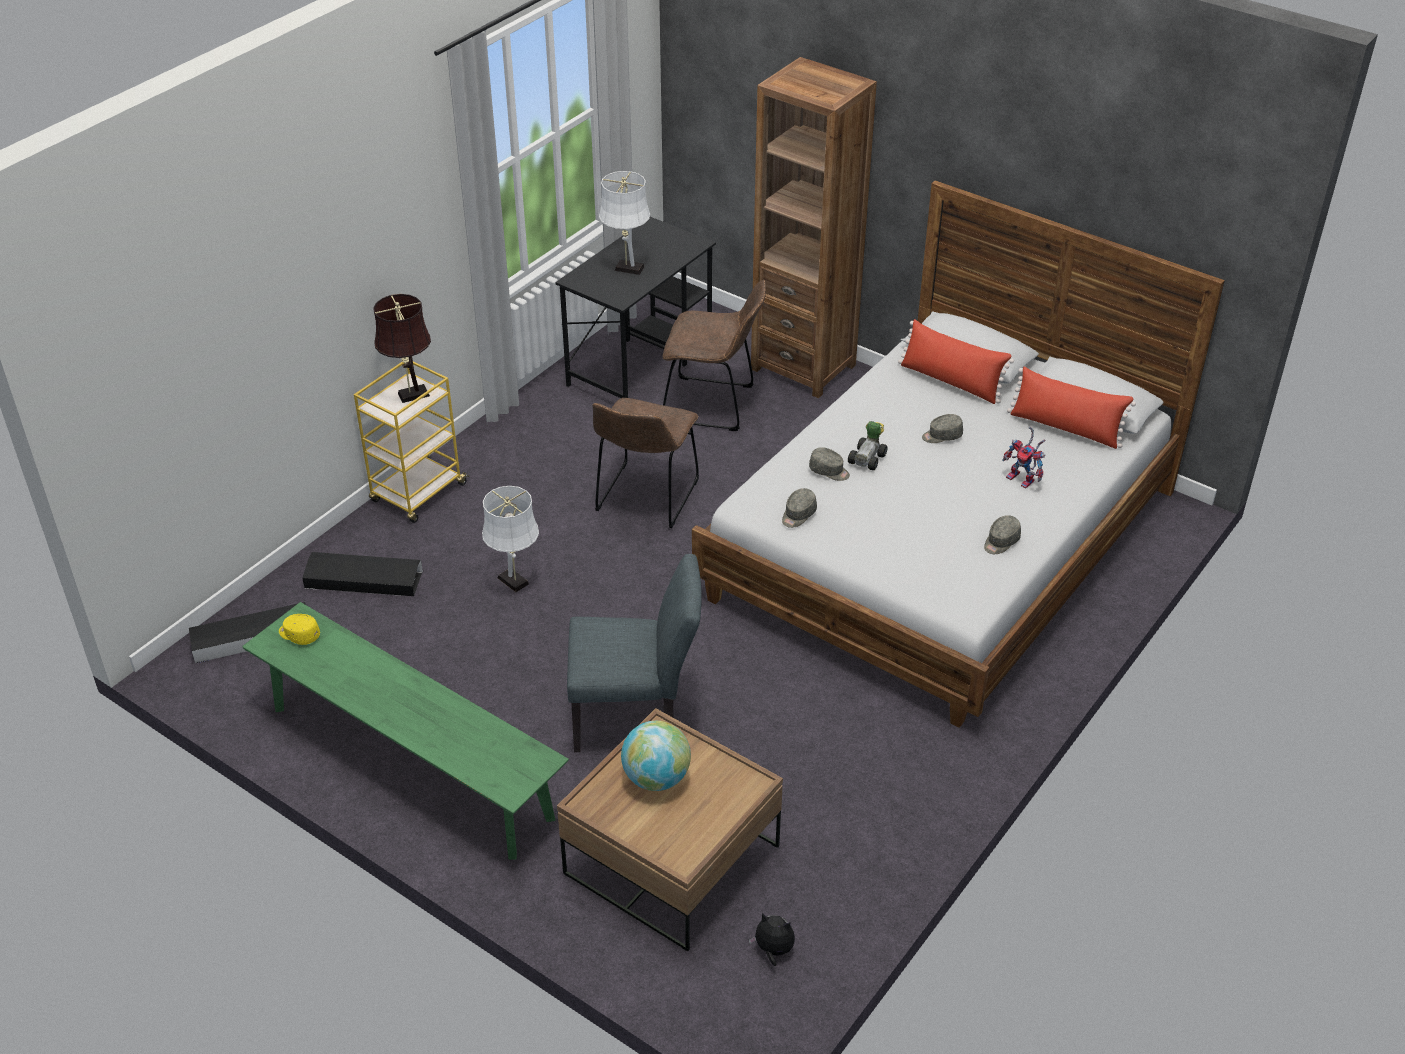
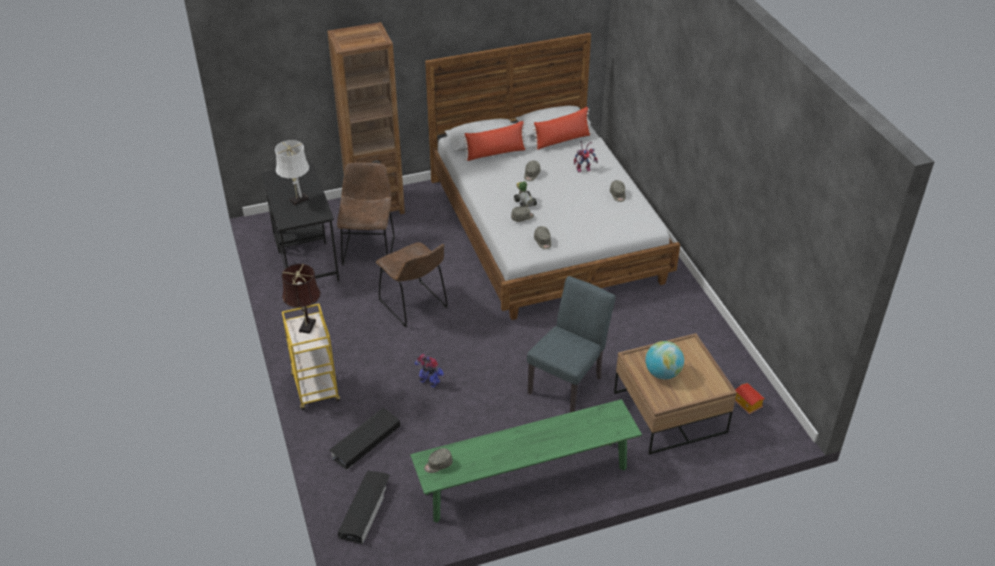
camera: 55 degrees left, 0 degrees up
(299, 635) = (438, 465): yellow cap -> grey cap
(515, 582) = (429, 382): white table lamp -> toy robot
(714, 405) = (369, 248): brown chair -> brown chair turned 45 degrees counterclockwise
(773, 950) = (746, 404): plush toy -> toy house

